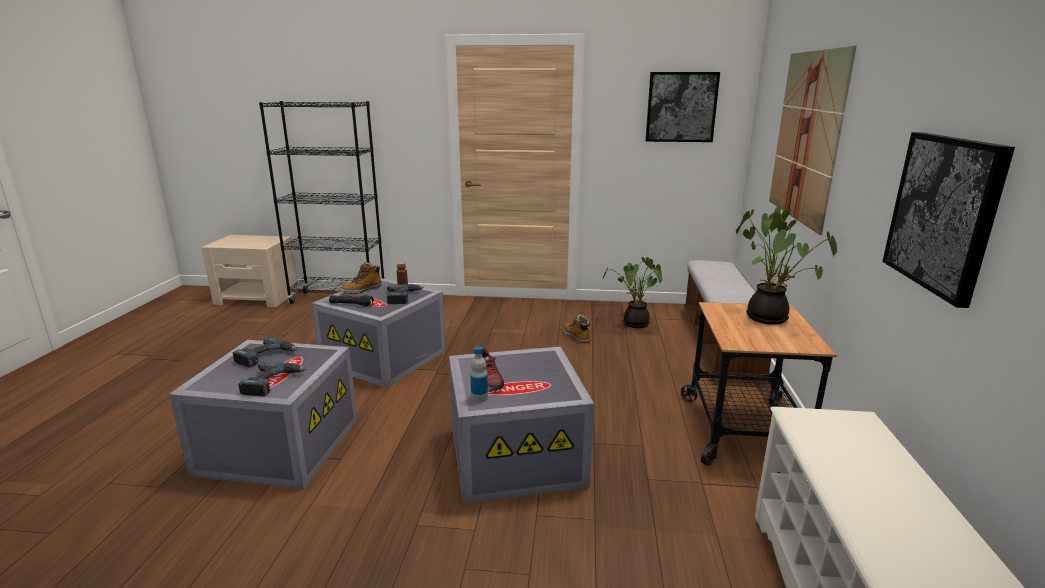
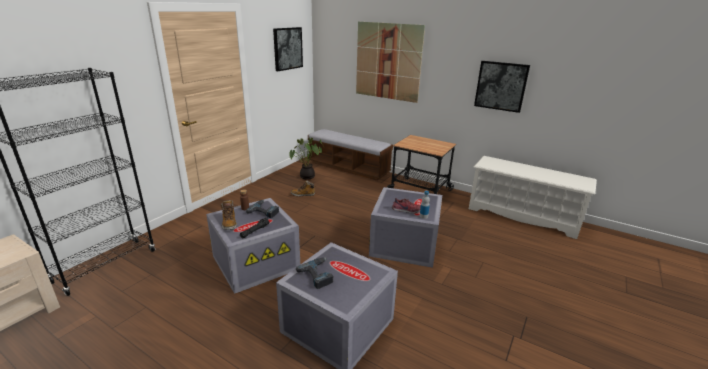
camera: 65 degrees left, 5 degrees up
(272, 383) = (363, 275): power drill -> none
(770, 317) = (419, 141): potted plant -> none

